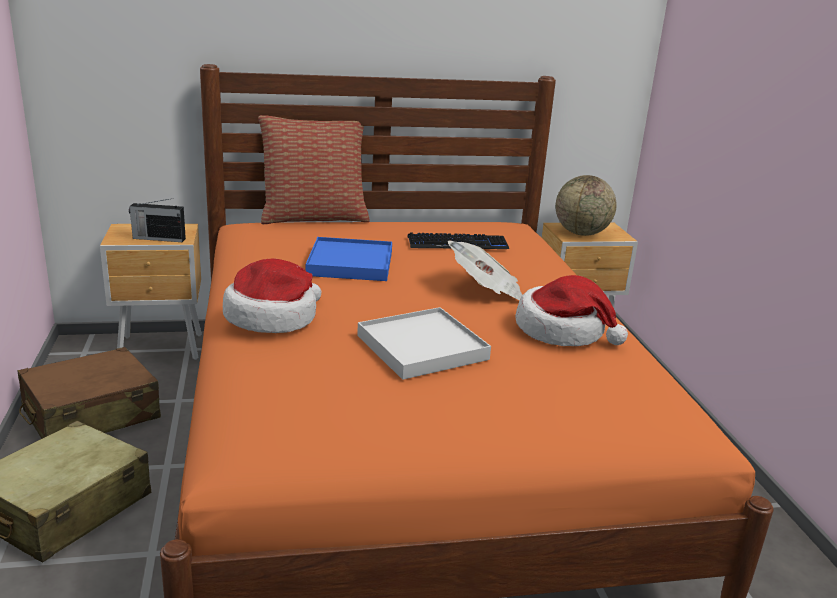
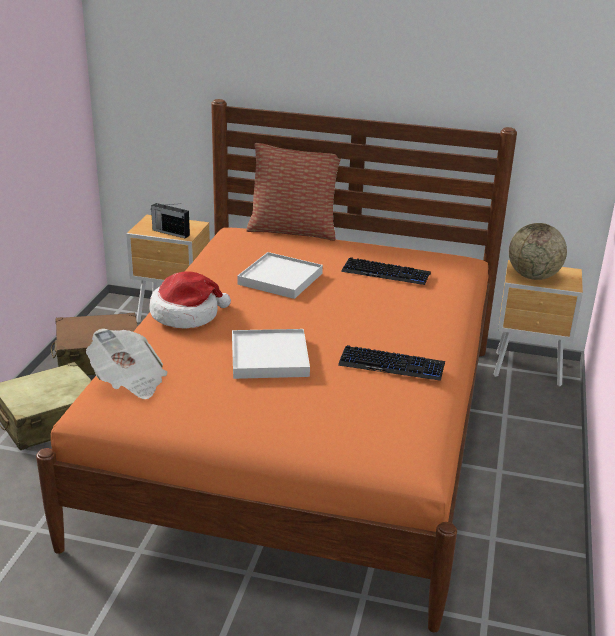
camera: 25 degrees right, 5 degrees up
(350, 263) = (280, 278): blue tray -> white tray
(486, 291) = (365, 320): newspaper -> newspaper (129, 381)
(562, 330) = (391, 365): hat -> keyboard

